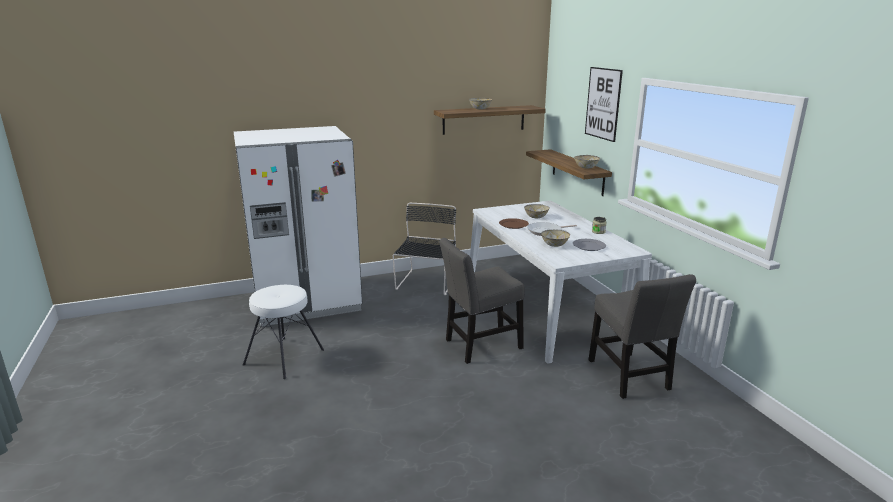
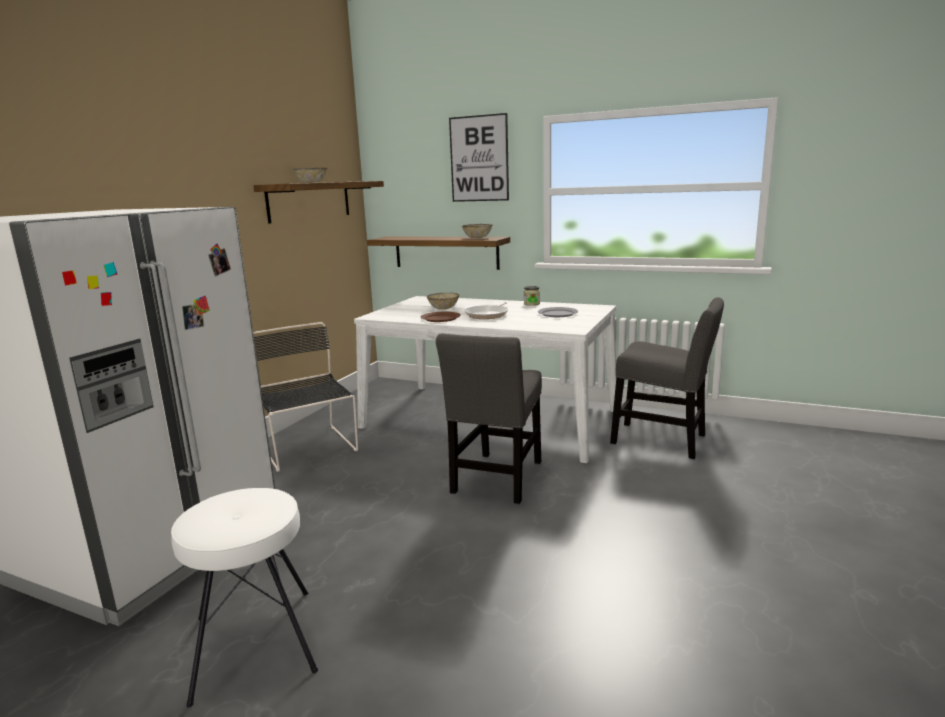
camera: 45 degrees left, 5 degrees down
(554, 245) = (527, 321): bowl -> none

